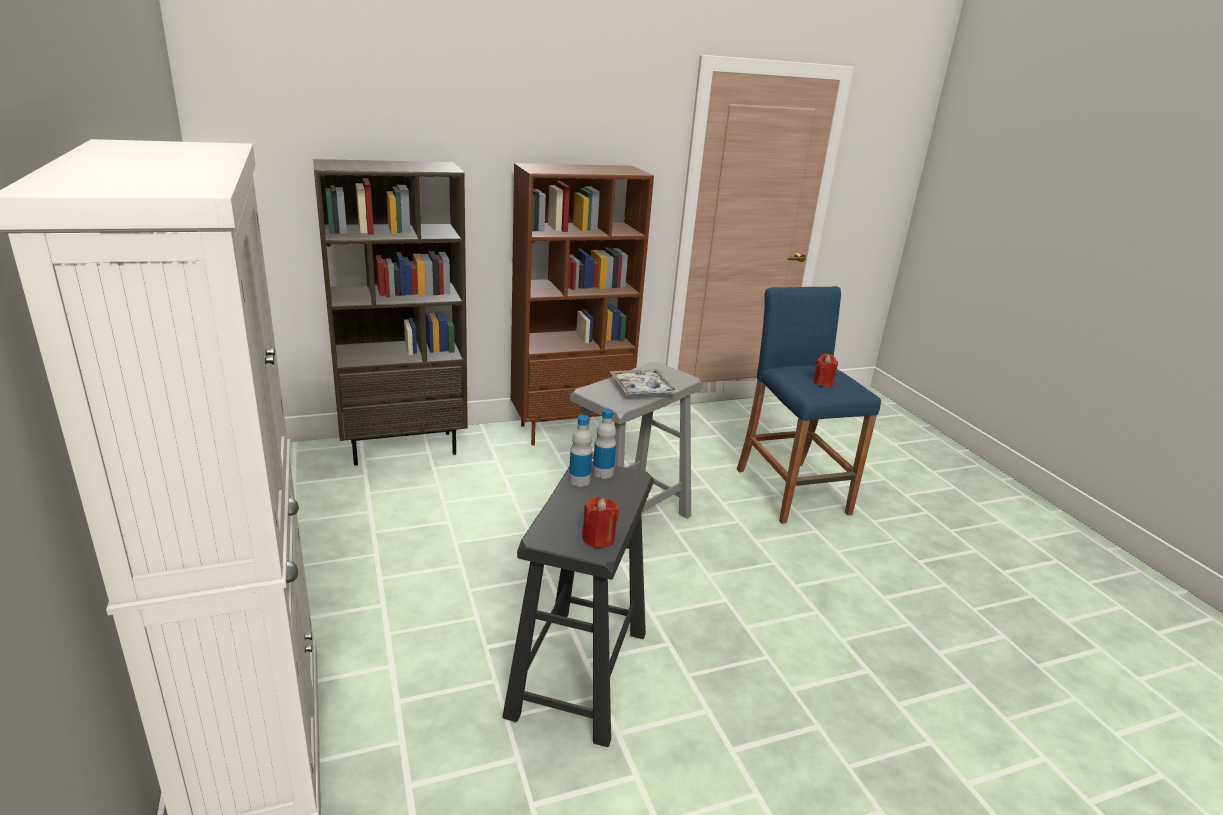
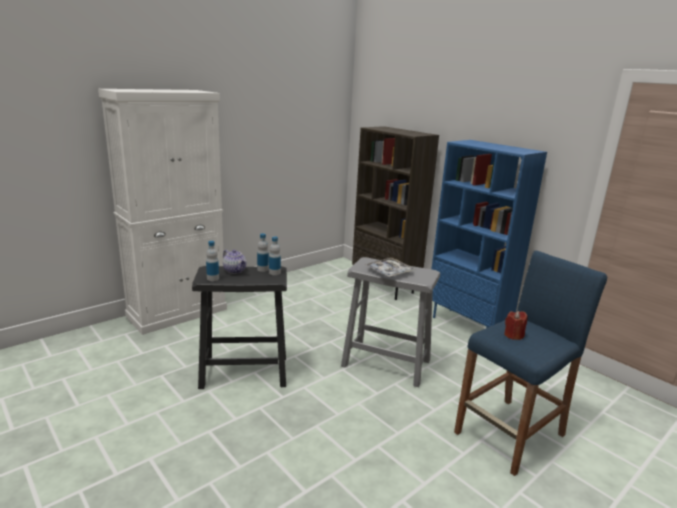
camera: 70 degrees right, 5 degrees down
(569, 509) = (235, 270): none -> teapot
(570, 430) = (468, 325): brown bookcase -> blue bookcase
(598, 538) = (213, 278): red candle -> bottle

